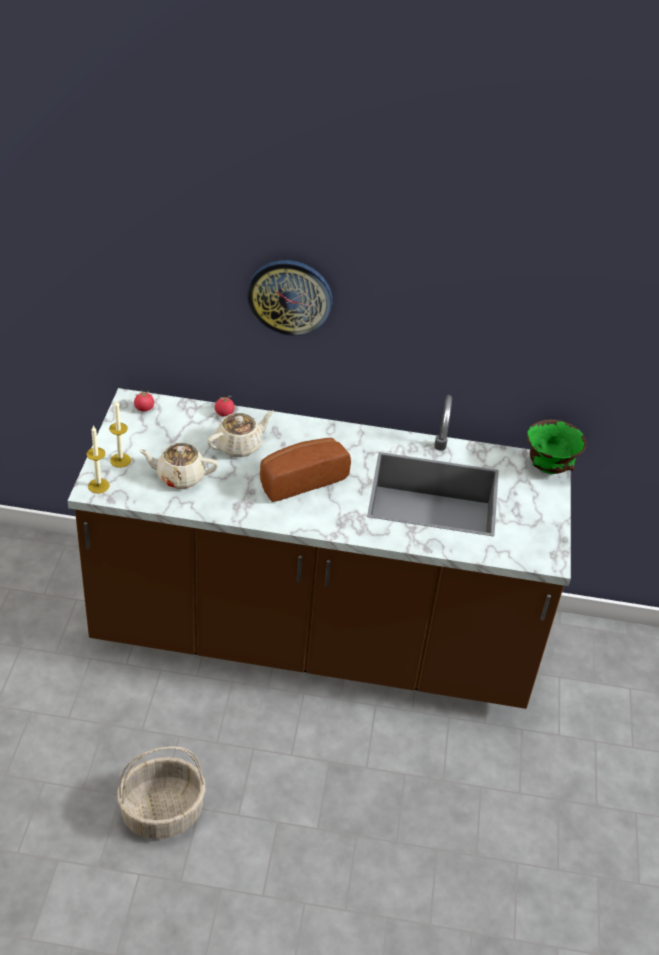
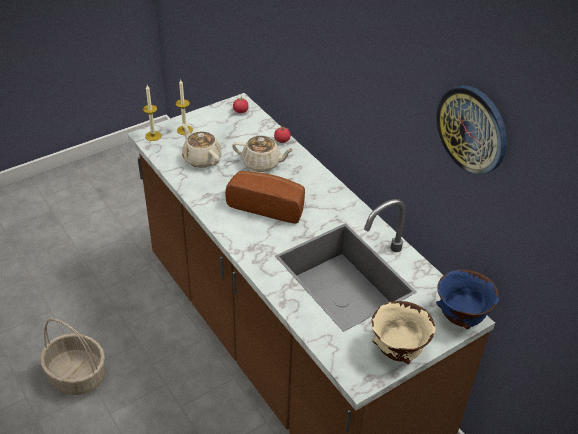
camera: 50 degrees right, 0 degrees up
(290, 296) = (332, 60): wall clock -> wall clock (472, 129)
(544, 522) = (397, 351): none -> beige bowl
(548, 468) = (460, 317): green bowl -> blue bowl

